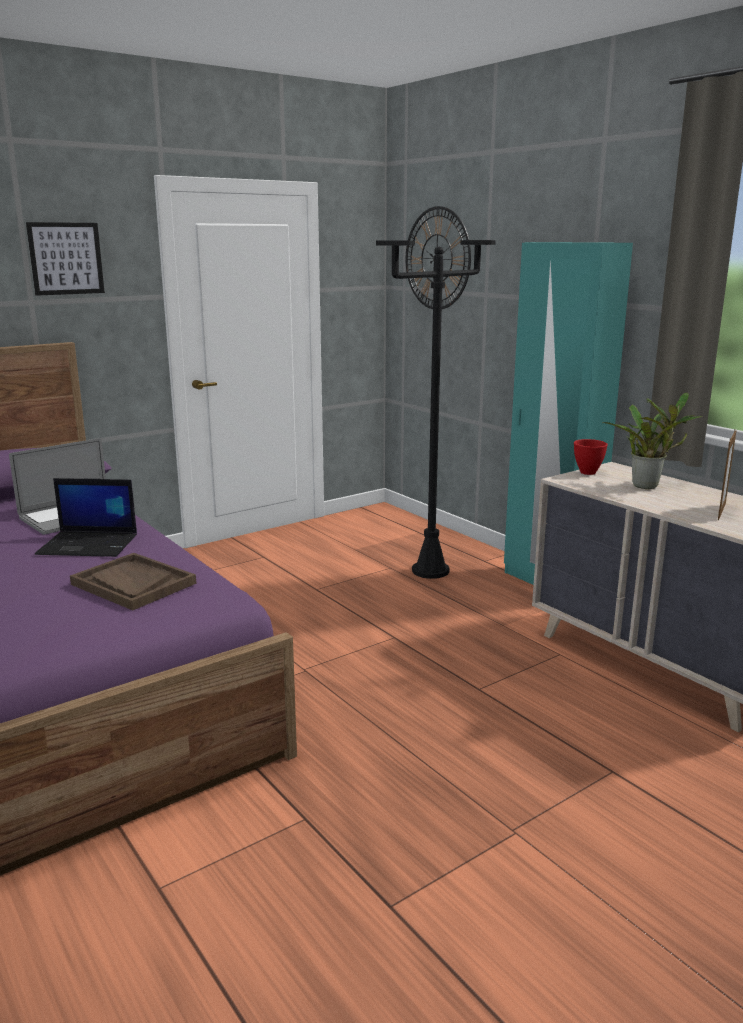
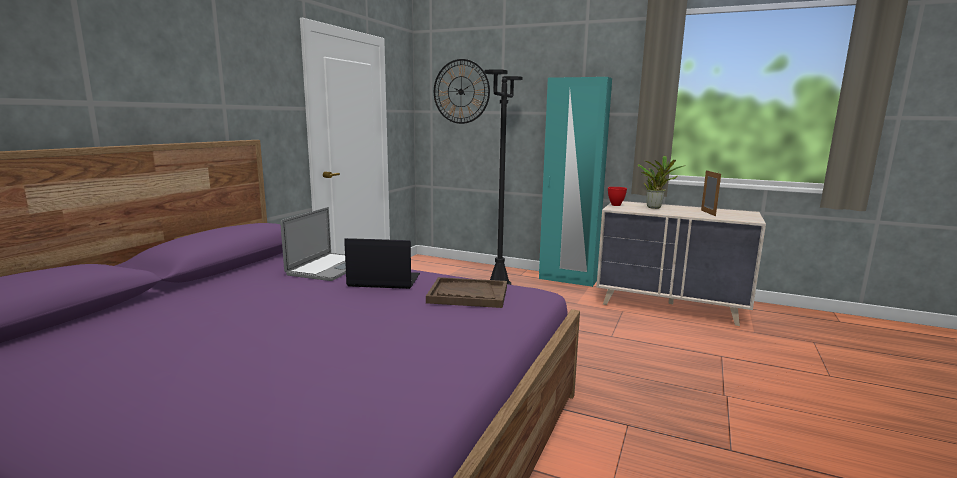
camera: 30 degrees left, 5 degrees down
(66, 258) = (248, 73): picture -> none
(90, 545) = (383, 280): laptop -> laptop turned 150 degrees counterclockwise

